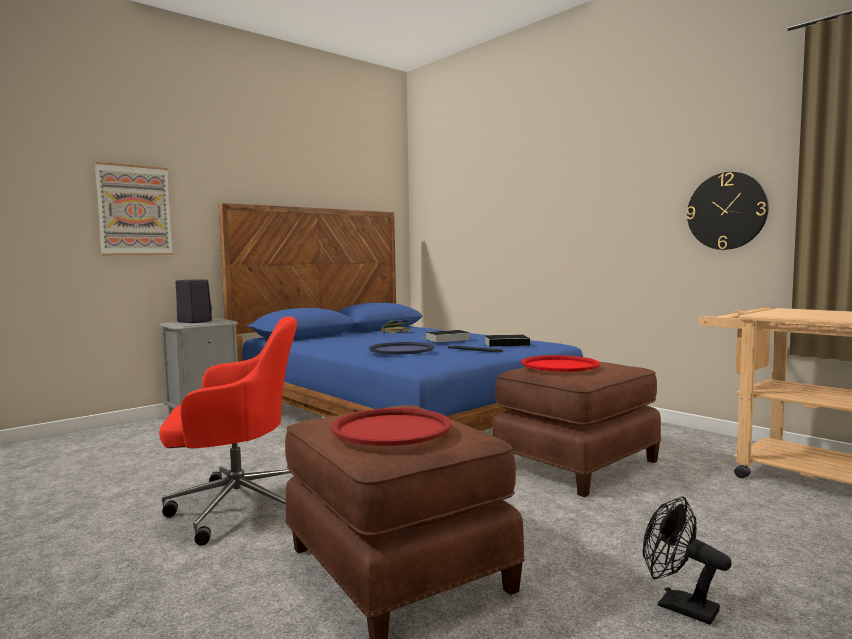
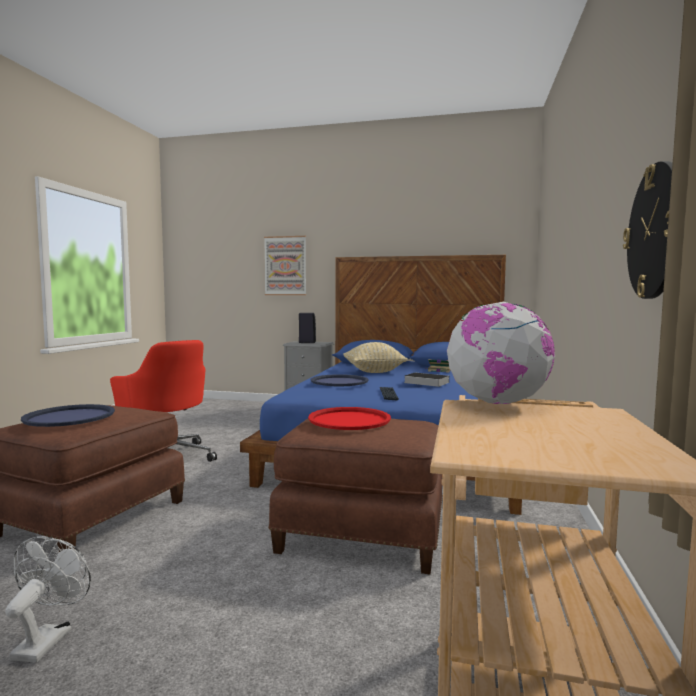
camera: 55 degrees right, 0 degrees up
(356, 341) = (374, 371): none -> beige pillow
(391, 428) = (70, 417): red tray -> blue tray
(507, 344) = (442, 396): book -> none
(678, 606) = (47, 638): black fan -> white fan
(763, 311) = (497, 402): none -> globe

